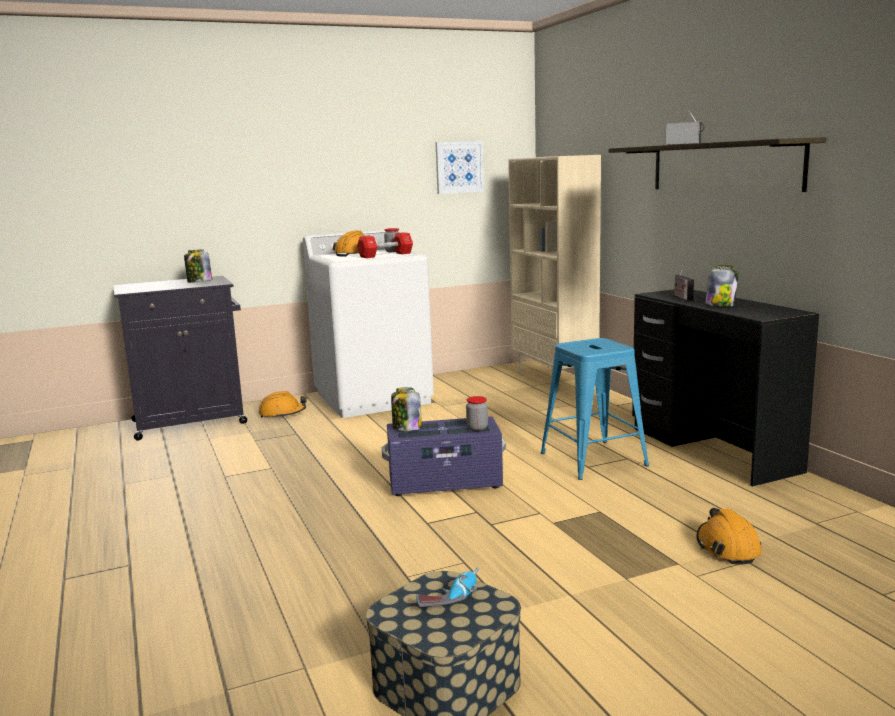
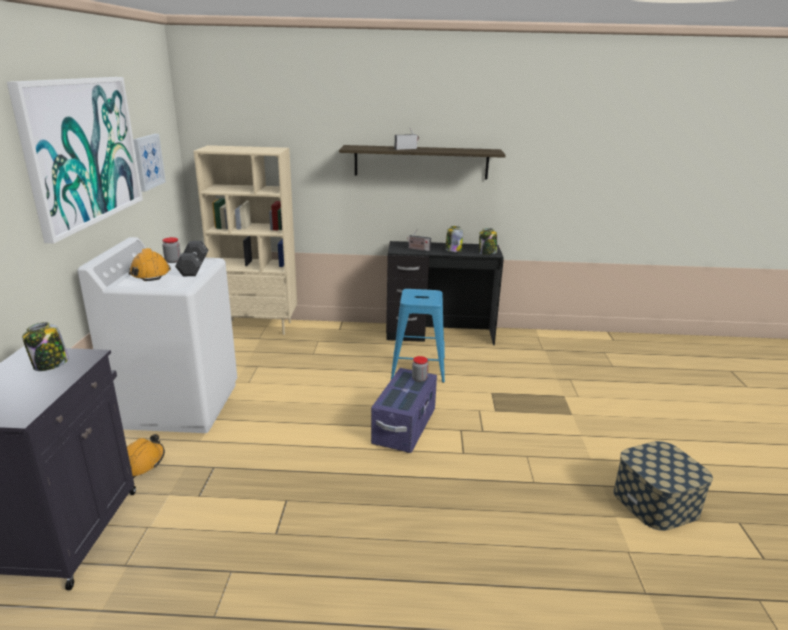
camera: 65 degrees left, 10 degrees up
(349, 144) = (83, 152): none -> picture
(385, 255) = (193, 267): red dumbbell -> black dumbbell
(406, 428) = (392, 402): jar -> jar (487, 253)
(451, 597) = (653, 459): power drill -> none
(727, 547) = (554, 378): orange hard hat -> none

